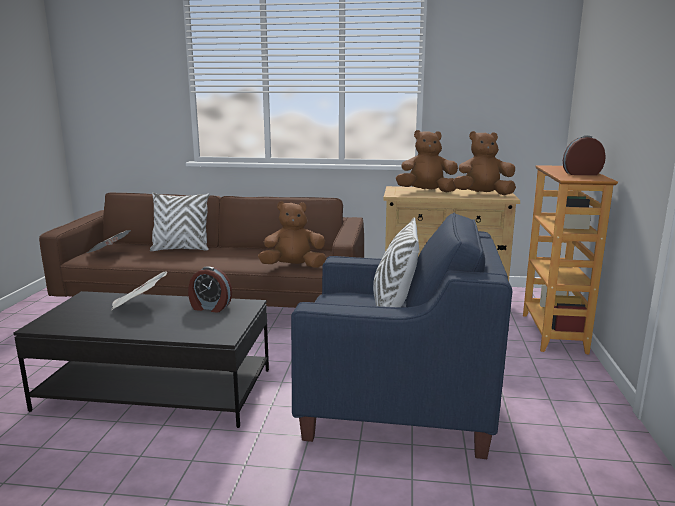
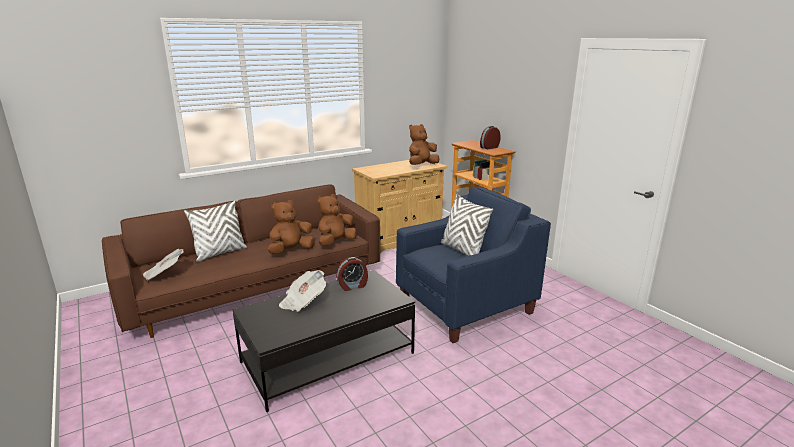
camera: 40 degrees left, 5 degrees up
(426, 192) = (388, 169): brown plush toy -> brown plush toy (291, 251)

